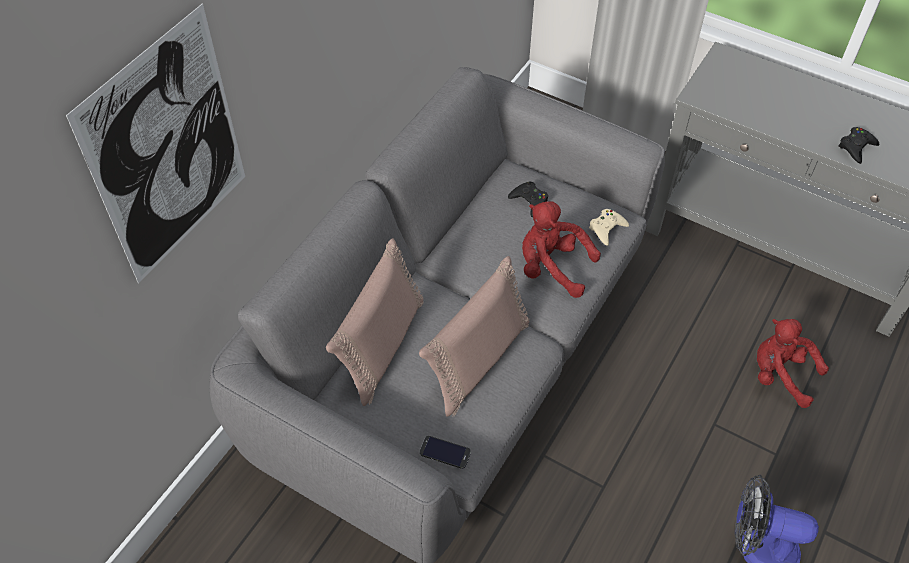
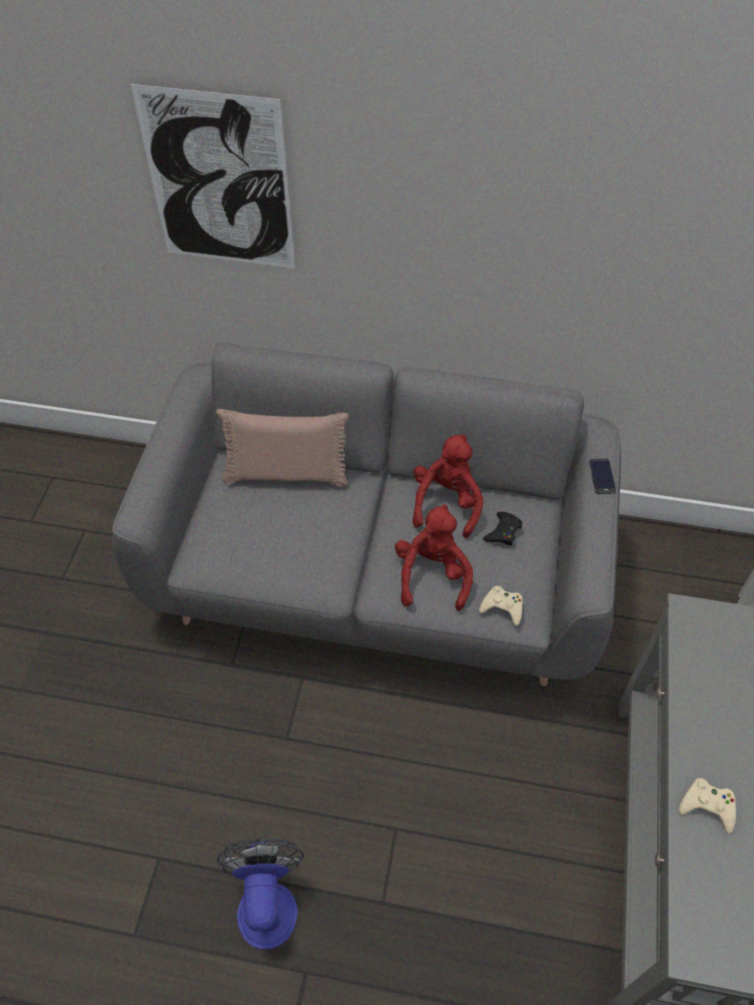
camera: 70 degrees right, 0 degrees up
(445, 452) = (197, 549): phone -> phone (602, 476)
(477, 360) = (298, 545): beige pillow -> none
(780, 375) = (489, 890): red plush toy -> red plush toy (446, 503)
(856, 147) = (707, 806): black game controller -> beige game controller

